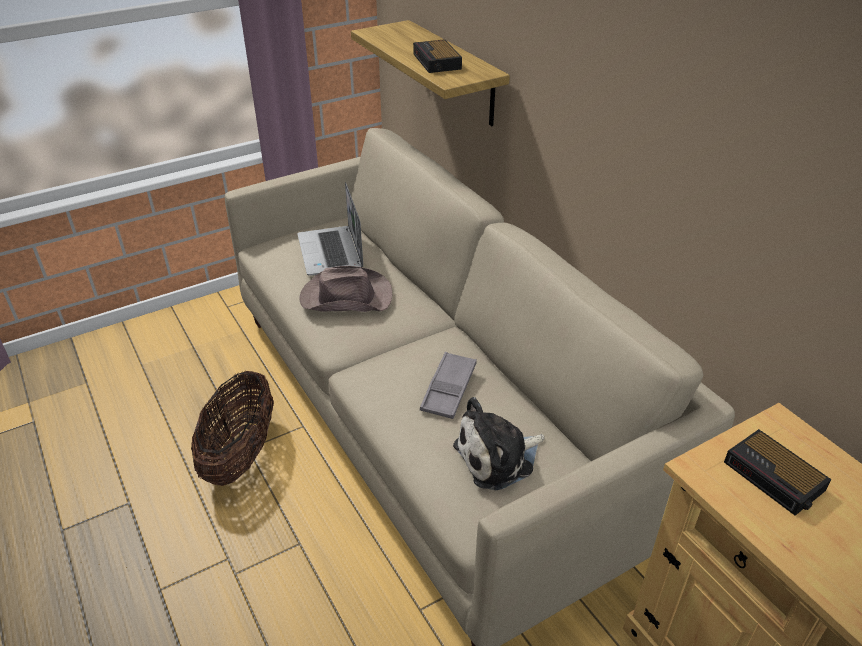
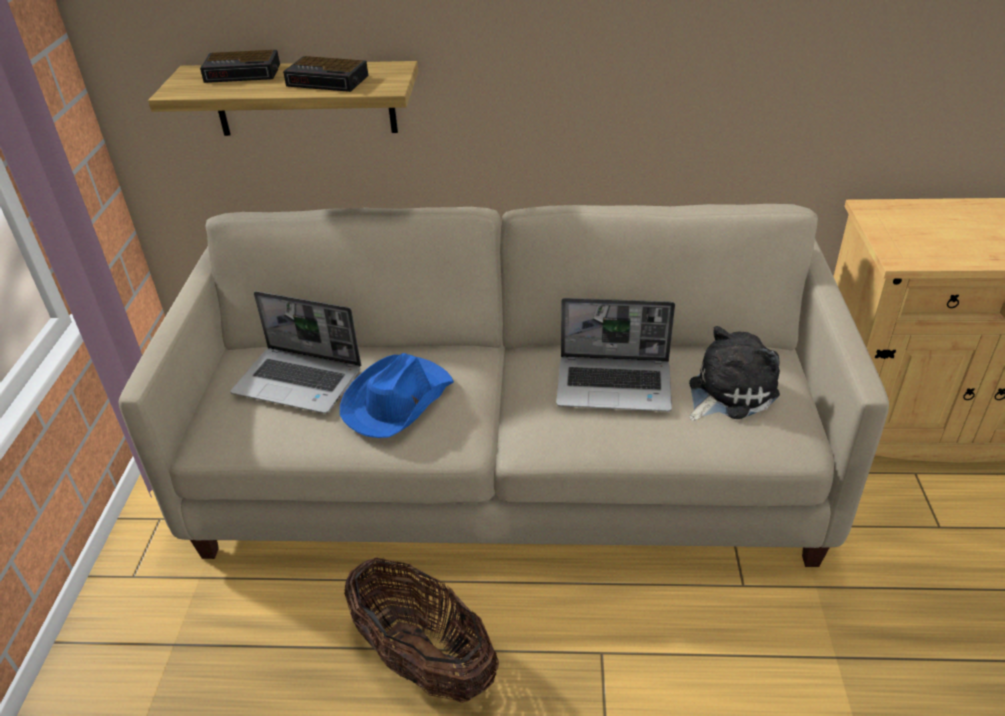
camera: 55 degrees left, 0 degrees up
(345, 297) = (397, 400): brown hat -> blue hat
(448, 389) = (615, 385): grey tray -> laptop
(498, 457) = (728, 392): plush toy -> plush toy turned 135 degrees counterclockwise
(775, 477) = (925, 234): alarm clock -> alarm clock (244, 73)

